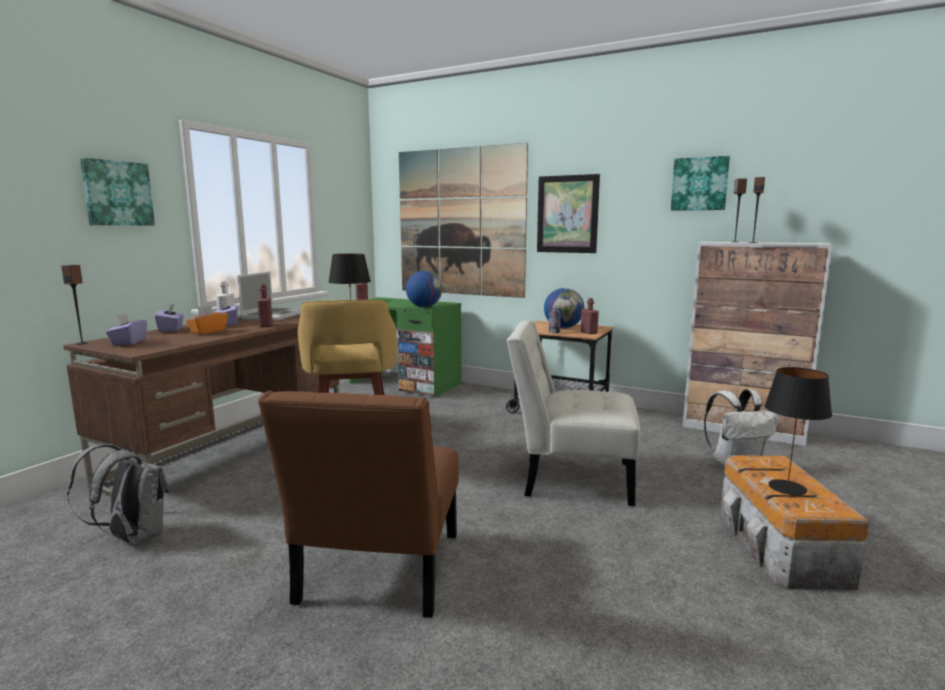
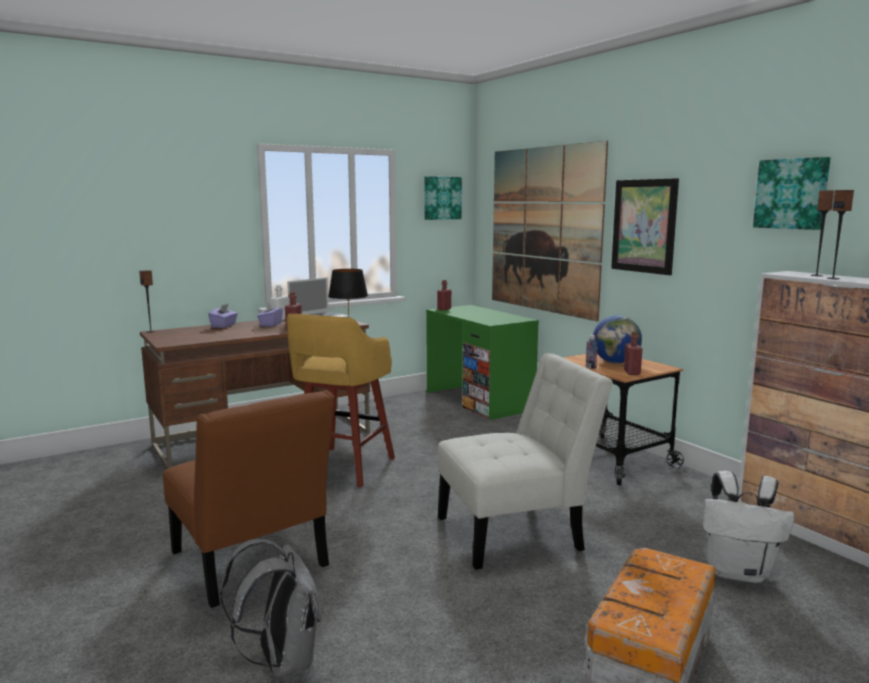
camera: 30 degrees right, 0 degrees up
(117, 193) = (197, 210): picture -> picture (442, 198)
(128, 342) = (177, 334): purple tissue box -> none
(132, 538) = (139, 489): grey backpack -> grey backpack (281, 660)
(208, 332) = (242, 331): orange tissue box -> none
(377, 574) = (251, 564): brown chair -> brown chair turned 75 degrees counterclockwise
(424, 307) = (489, 321): globe -> none
(570, 478) = (516, 532): white chair -> white chair turned 120 degrees clockwise
(787, 487) = (643, 596): black table lamp -> none

